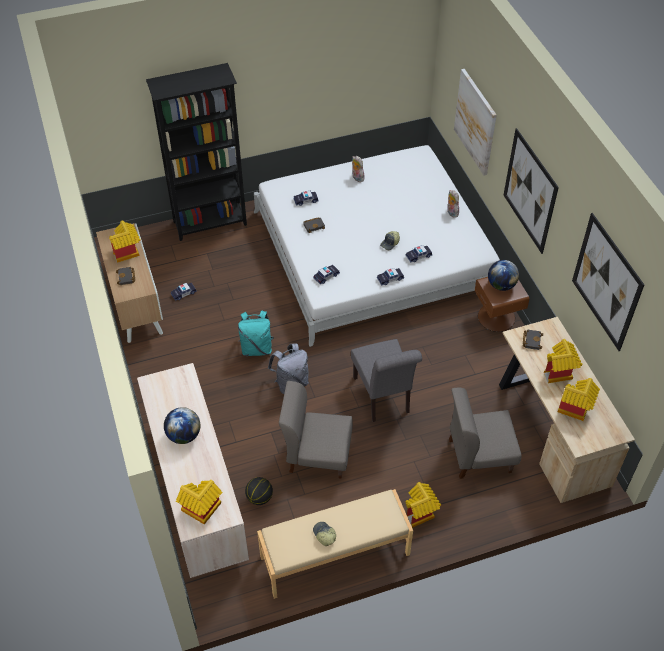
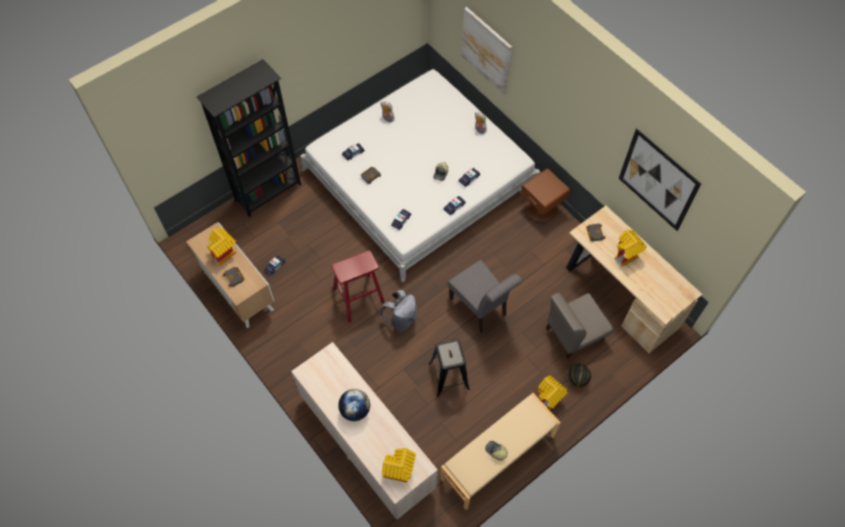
camera: 20 degrees left, 10 degrees up
(256, 348) = (359, 298): turquoise backpack -> red stool
(259, 498) = (418, 429): basketball -> basketball (577, 379)
(317, 454) = (449, 376): grey chair -> black stool
(501, 285) = (544, 185): globe -> none
(530, 191) = (560, 108): picture -> none
(575, 410) = (650, 284): toy house -> none

